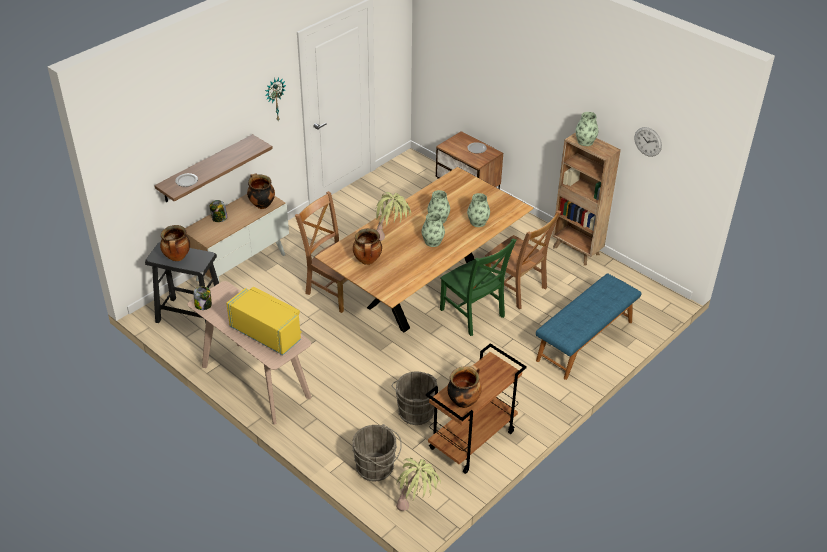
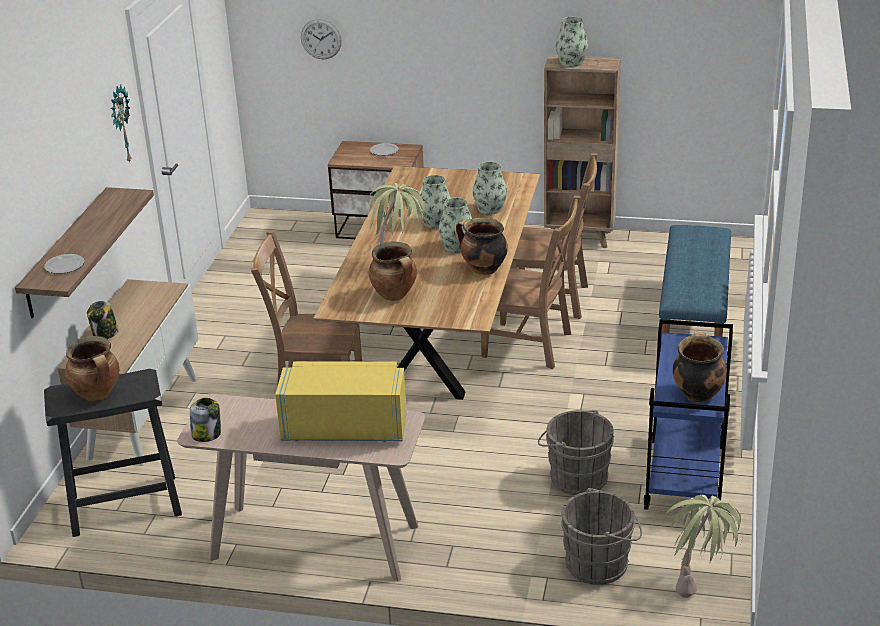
camera: 30 degrees left, 10 degrees down
(261, 204) = (154, 297): cooking pot -> cooking pot (483, 269)
(472, 441) = (685, 478): brown cart -> blue cart
(473, 315) = (530, 346): green chair -> brown chair
(648, 141) = (658, 31): wall clock -> wall clock (321, 39)

